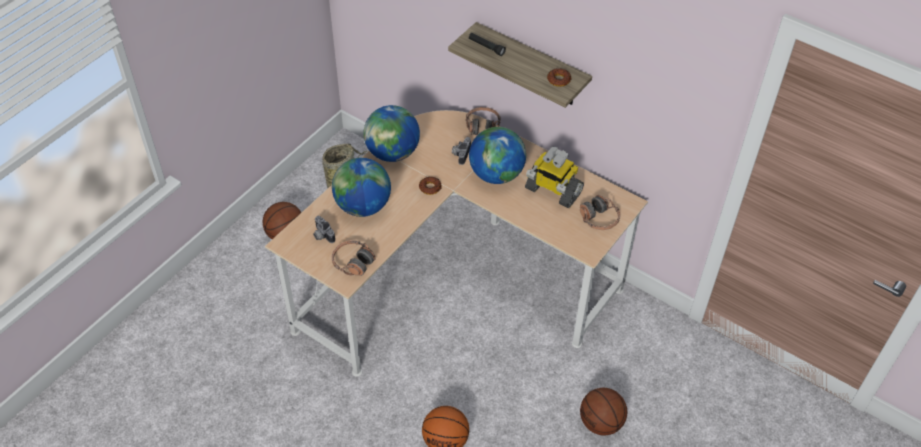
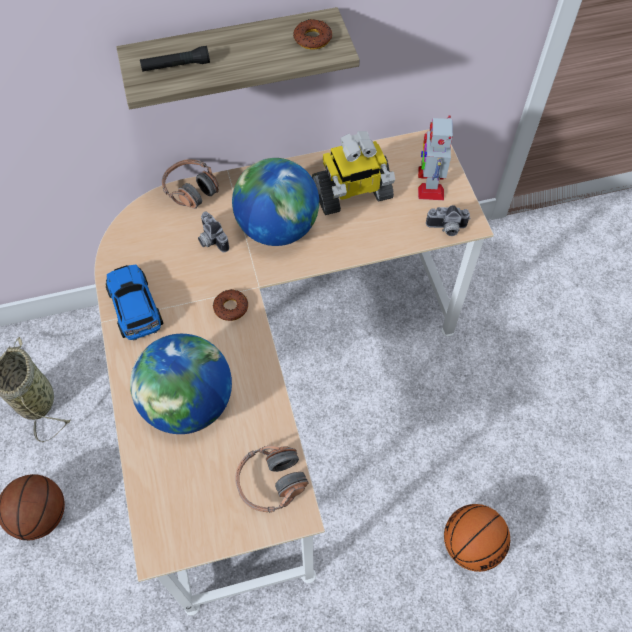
camera: 50 degrees left, 10 degrees up
(321, 235) = (190, 490): camera -> camera (446, 229)
(392, 153) = (135, 308): globe -> toy car
(599, 219) = (430, 183): headphones -> toy robot
(601, 423) = (554, 380): basketball -> none

